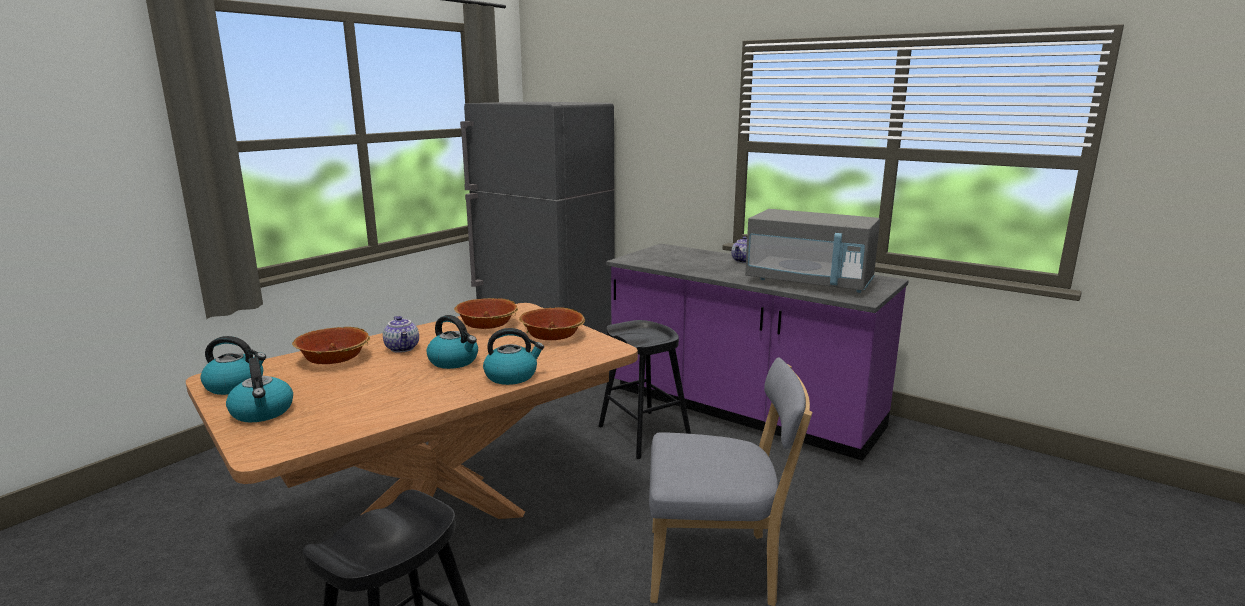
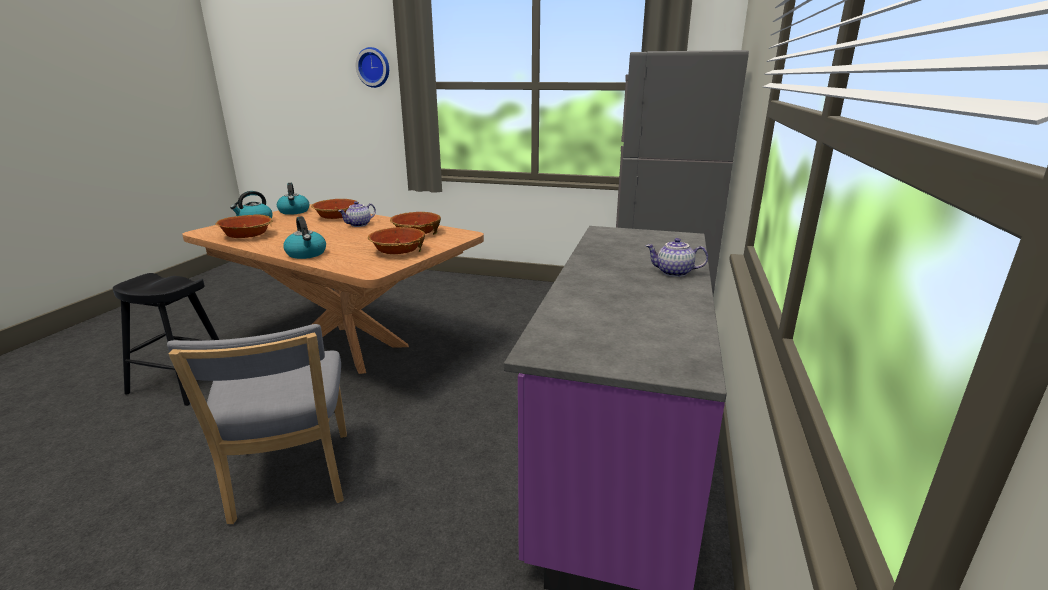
camera: 70 degrees right, 5 degrees up
(91, 125) = (374, 67): none -> wall clock
(358, 414) = (247, 236): none -> bowl
(454, 361) = (335, 238): kettle -> none
(644, 434) = (515, 399): black stool -> none
(809, 282) = (603, 314): grey microwave -> none

